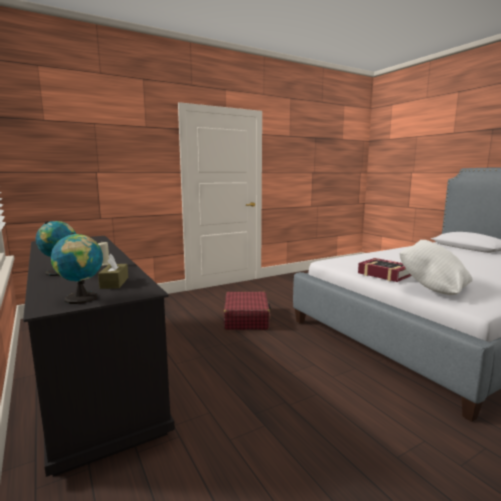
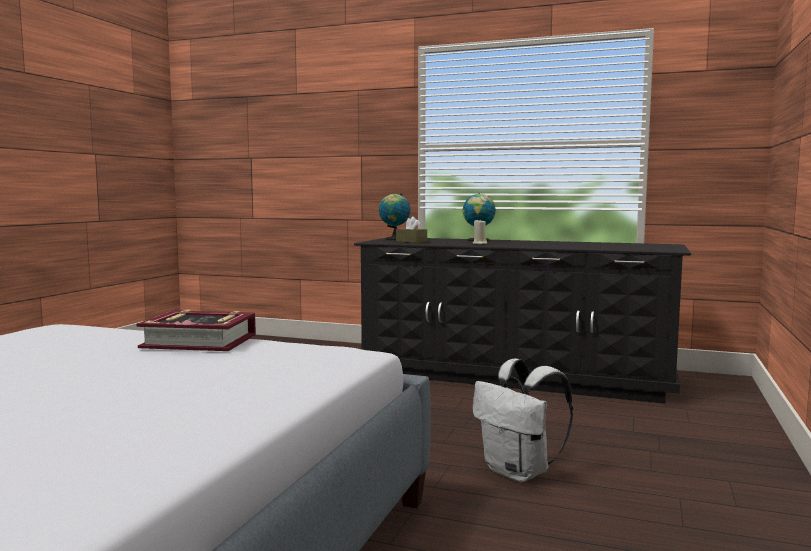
camera: 140 degrees right, 5 degrees down
(246, 318) = (519, 472): red suitcase -> white backpack
(432, 289) = (108, 335): white pillow -> none

